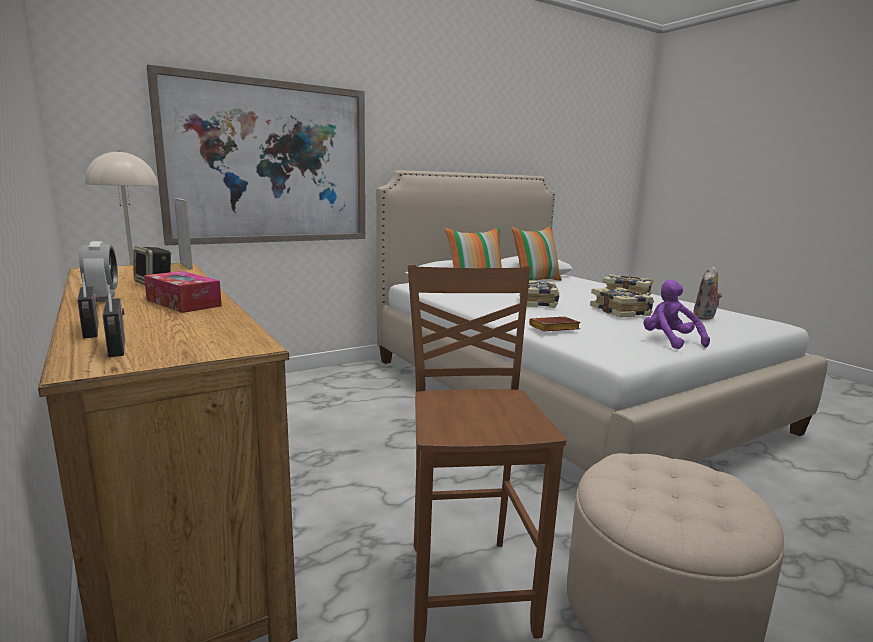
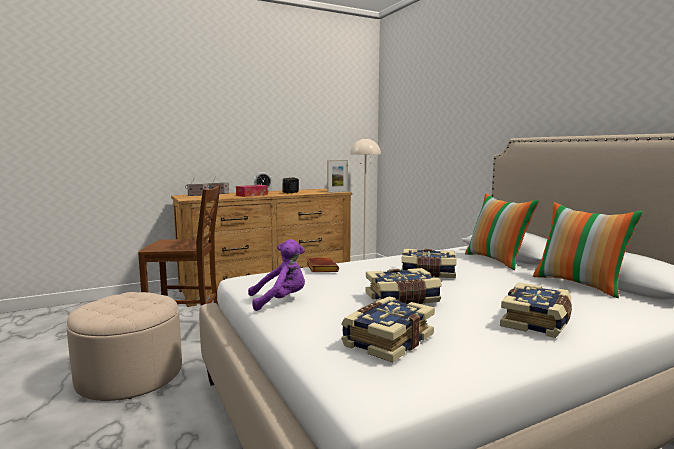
camera: 95 degrees right, 5 degrees down
(268, 163) = (443, 139): picture -> none
(705, 317) = (387, 340): plush toy -> book

